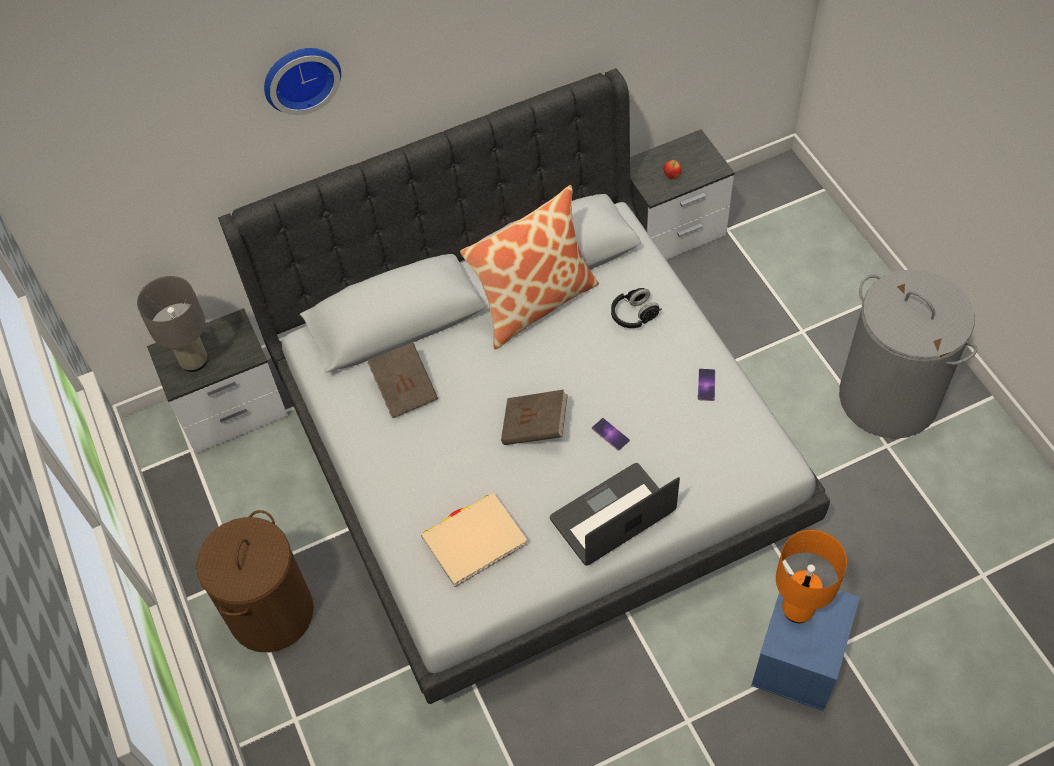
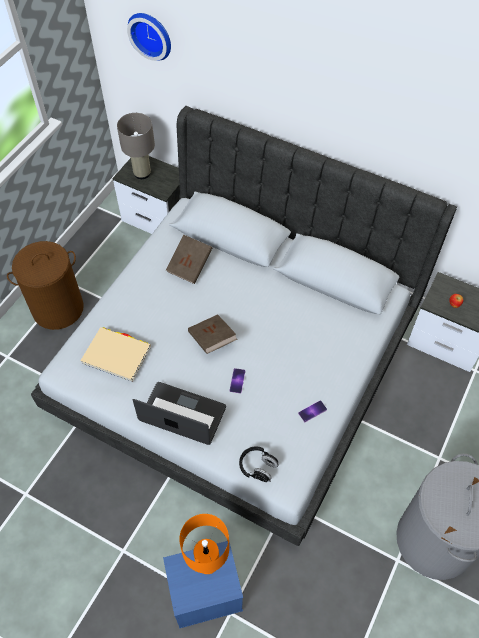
camera: 50 degrees right, 0 degrees up
(300, 76) = (257, 55): wall clock -> wall clock (151, 34)
(534, 303) = (295, 290): pillow -> none
(634, 315) = (329, 344): black headphones -> black headphones (258, 467)

